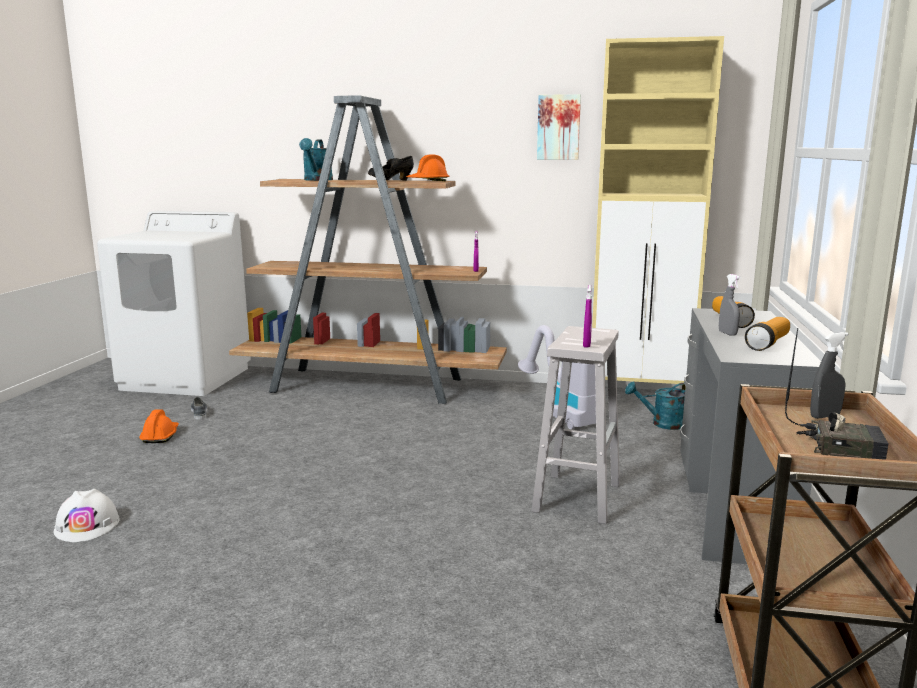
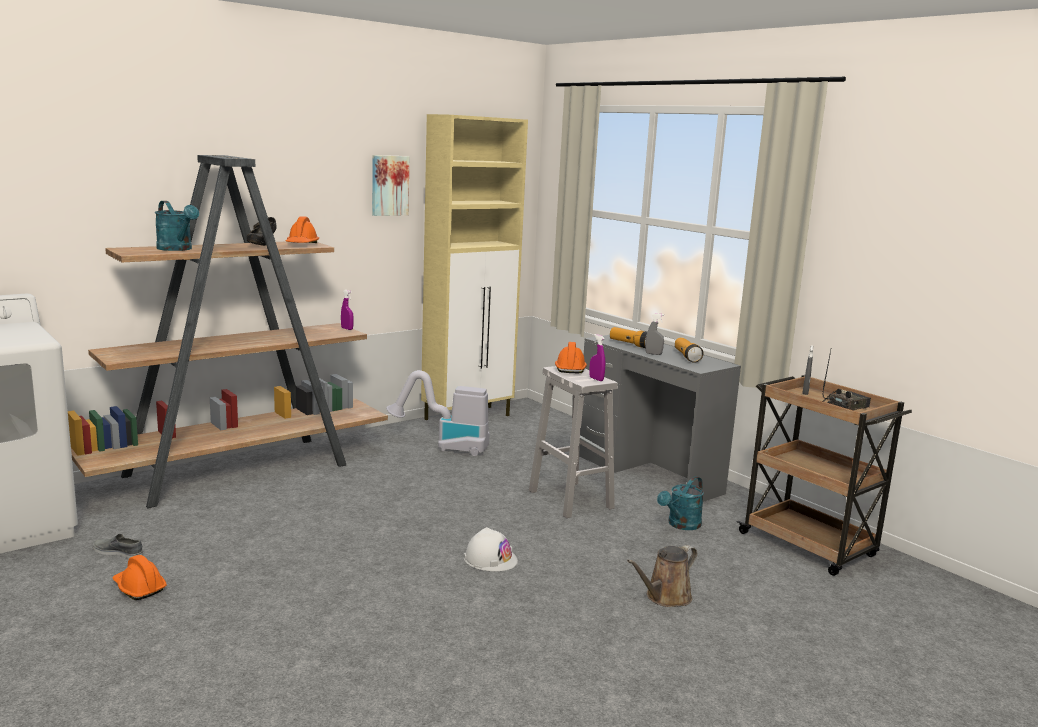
camera: 50 degrees left, 0 degrees up
(87, 525) = (287, 677): white hard hat -> white hard hat (490, 559)
(453, 632) = (665, 597): none -> brown watering can
(593, 331) = (570, 368): none -> orange hard hat
(662, 424) = (520, 433): turquoise watering can -> turquoise watering can (681, 525)

